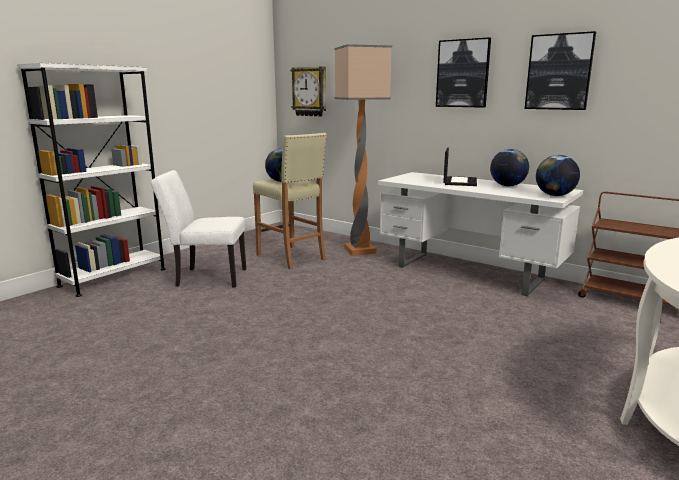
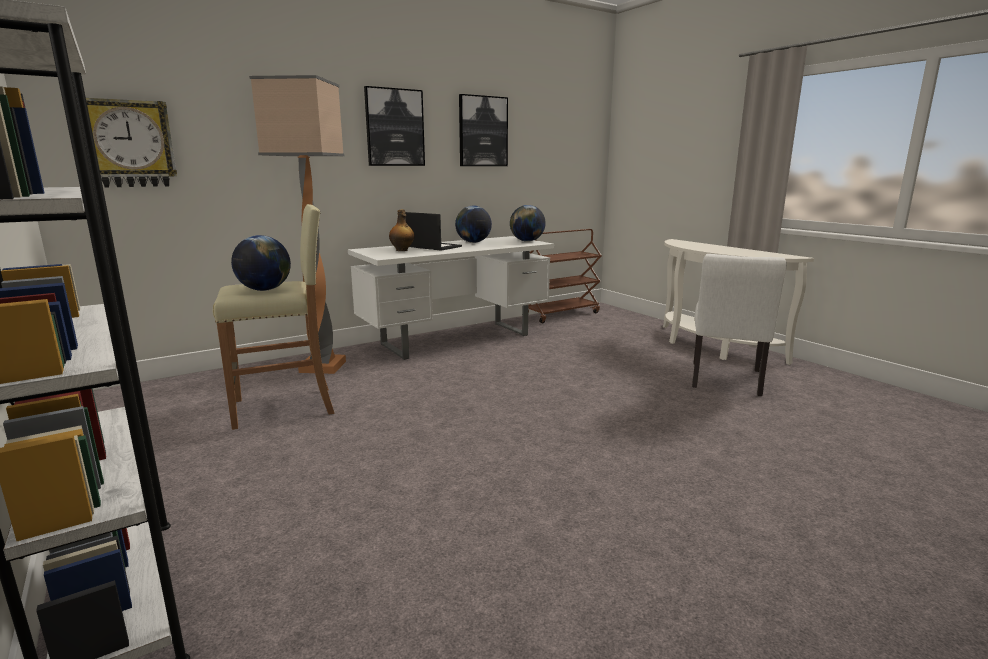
camera: 70 degrees left, 0 degrees up
(206, 277) = (280, 481): white chair -> white chair (725, 381)
(427, 179) = (402, 250): none -> bottle

